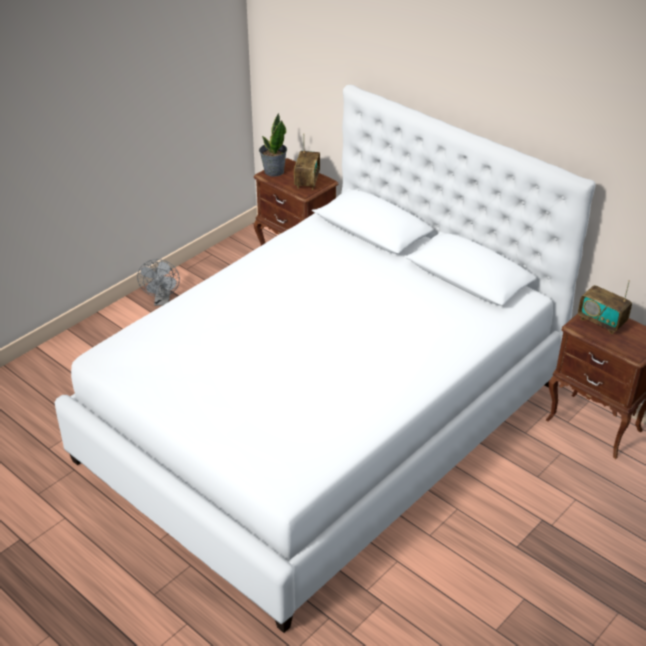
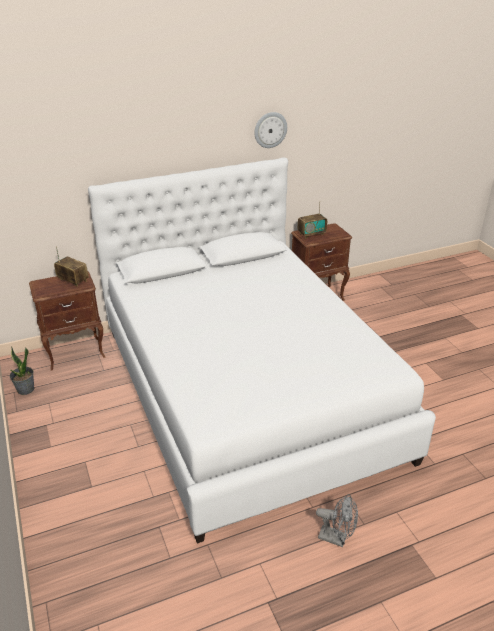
camera: 65 degrees left, 5 degrees down
(162, 301) = (44, 436): grey fan -> grey fan (337, 538)
(273, 171) = (42, 290): potted plant -> potted plant (25, 389)
(591, 130) = (270, 130): none -> wall clock

